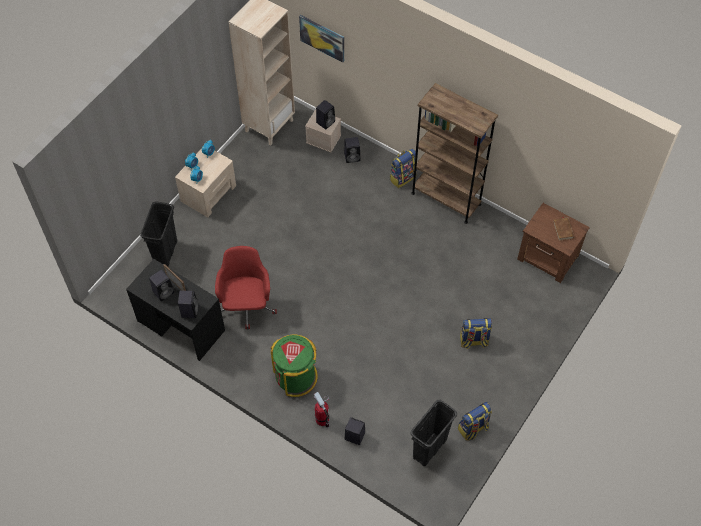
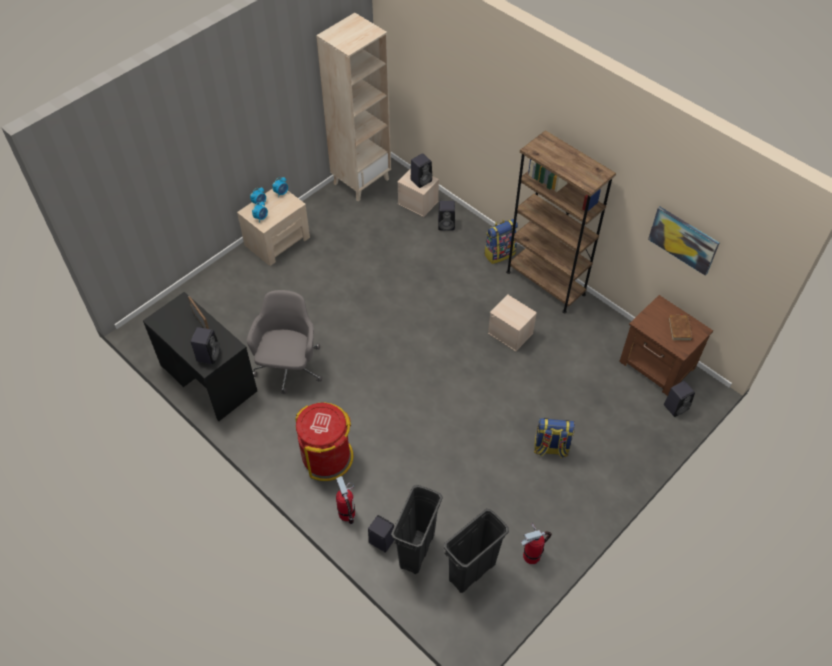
camera: 10 degrees right, 5 degrees down
(164, 291) = (185, 329): black speaker -> black speaker (676, 406)
(166, 253) = (213, 297): black trash can -> black trash can (417, 550)
(247, 306) = (289, 368): red office chair -> grey office chair
(296, 376) = (327, 457): green trash can -> red trash can
(322, 38) = (426, 75): picture -> picture (683, 240)
(425, 248) = (511, 333): none -> beige storage box
(473, 429) = (531, 555): backpack -> fire extinguisher

